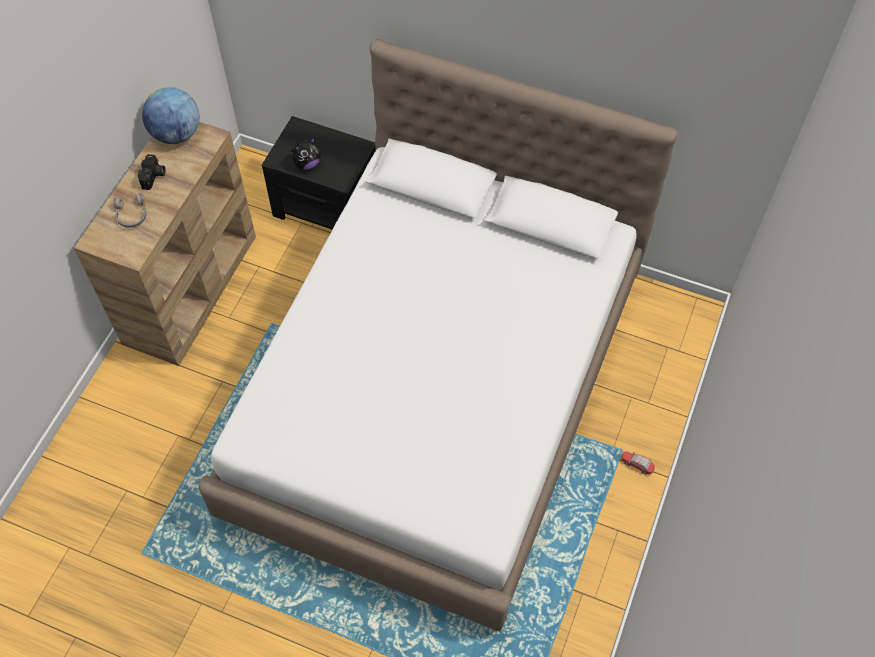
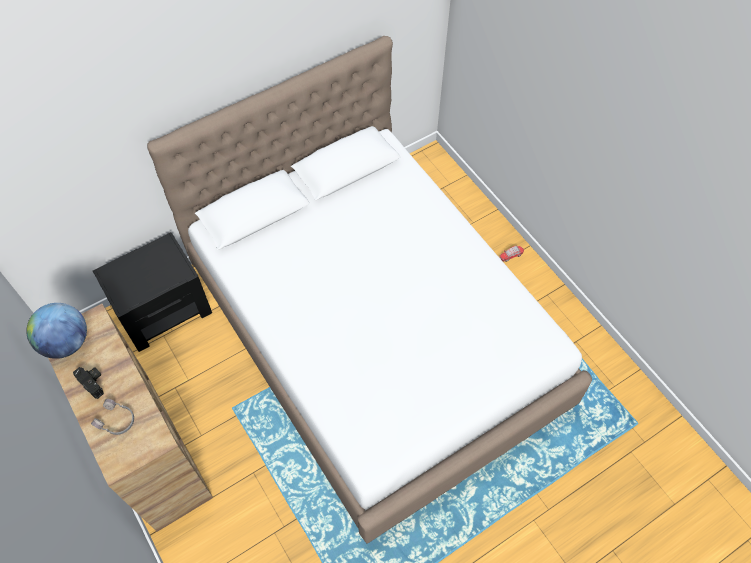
camera: 55 degrees left, 0 degrees up
(307, 164) = (147, 286): plush toy -> none

